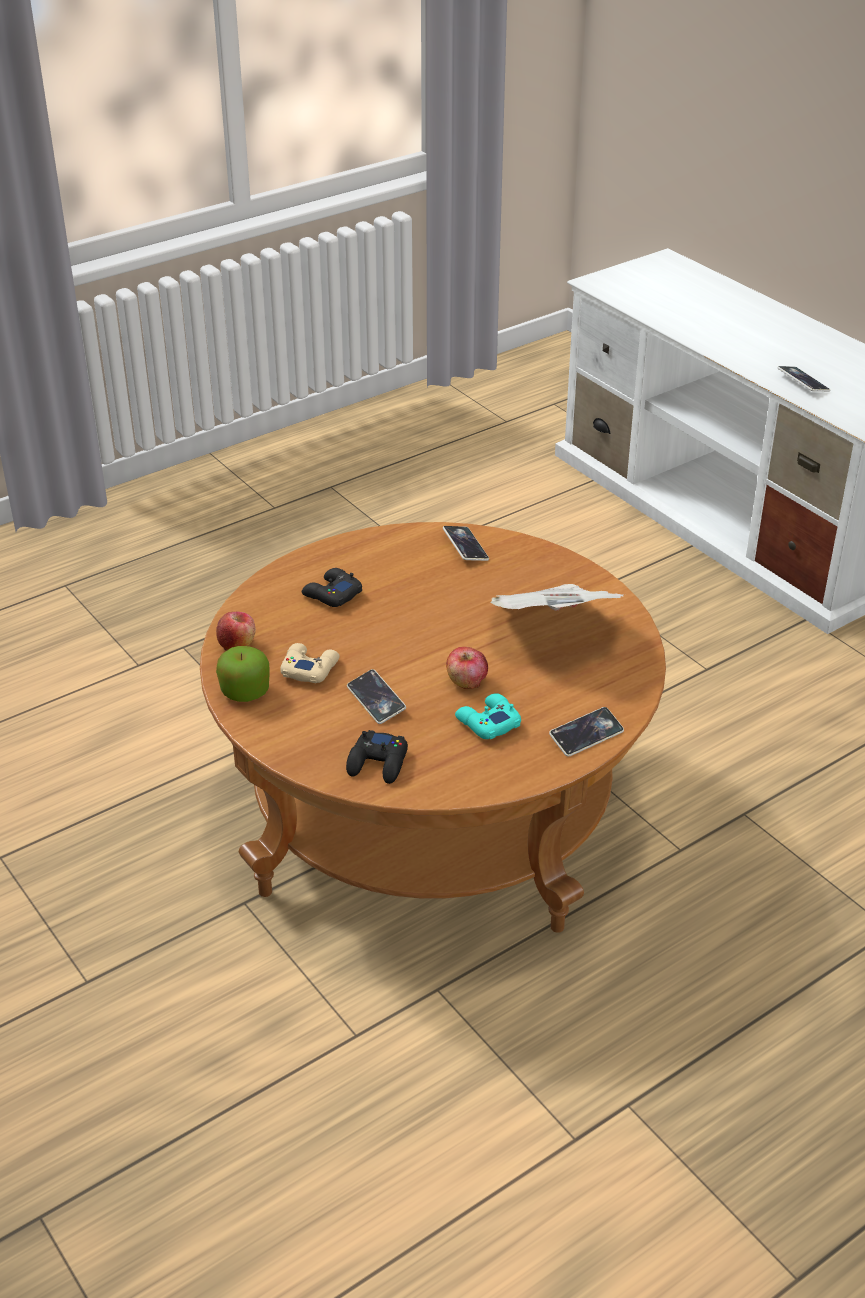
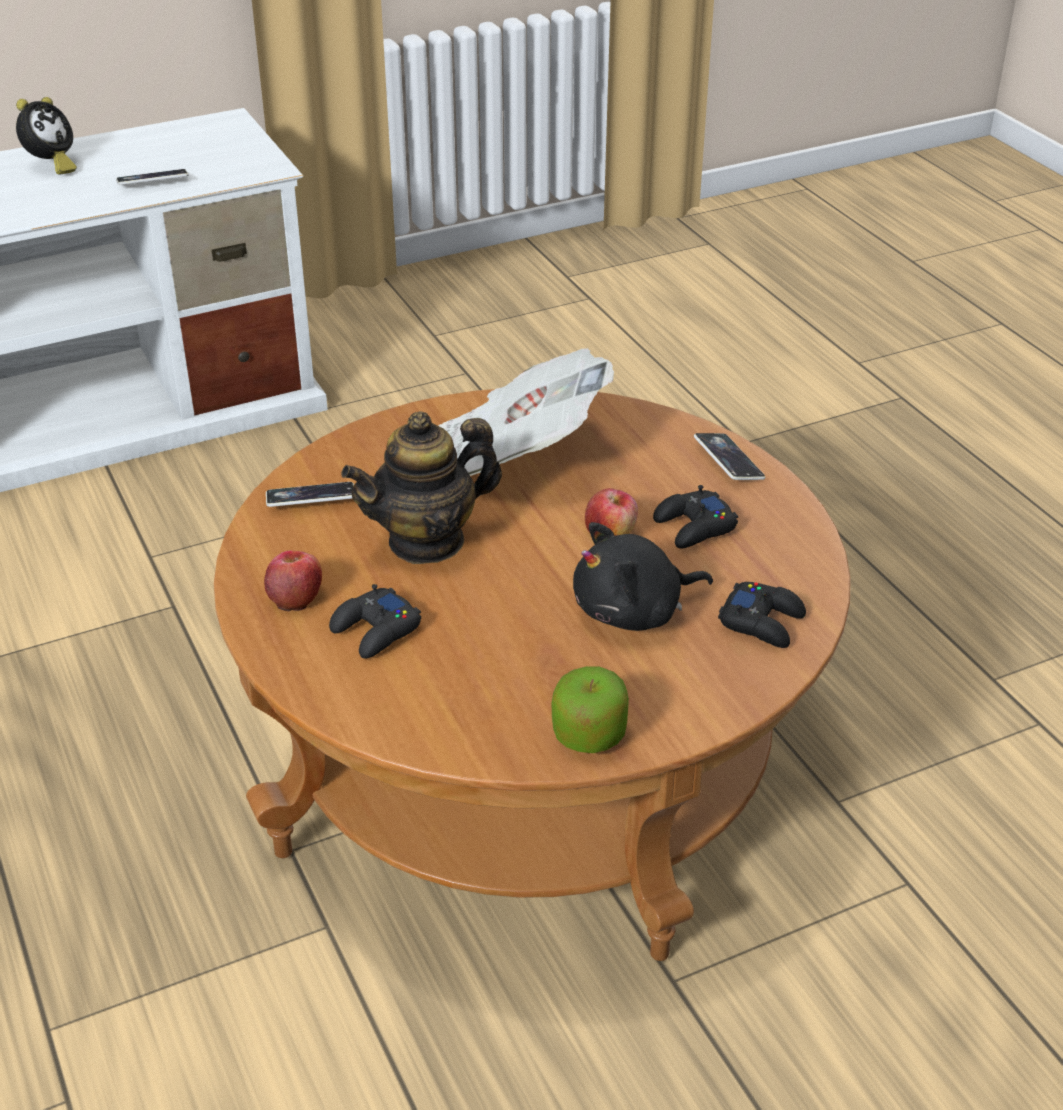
camera: 80 degrees left, 0 degrees up
(237, 644) = (471, 737): apple -> apple (296, 598)
(309, 668) = (549, 667): beige game controller -> none
(376, 700) = (634, 612): phone -> black plush toy
(433, 601) = (427, 541): none -> teapot
(487, 722) = (694, 527): turquoise game controller -> black game controller
(799, 340) = (51, 166): none -> alarm clock

